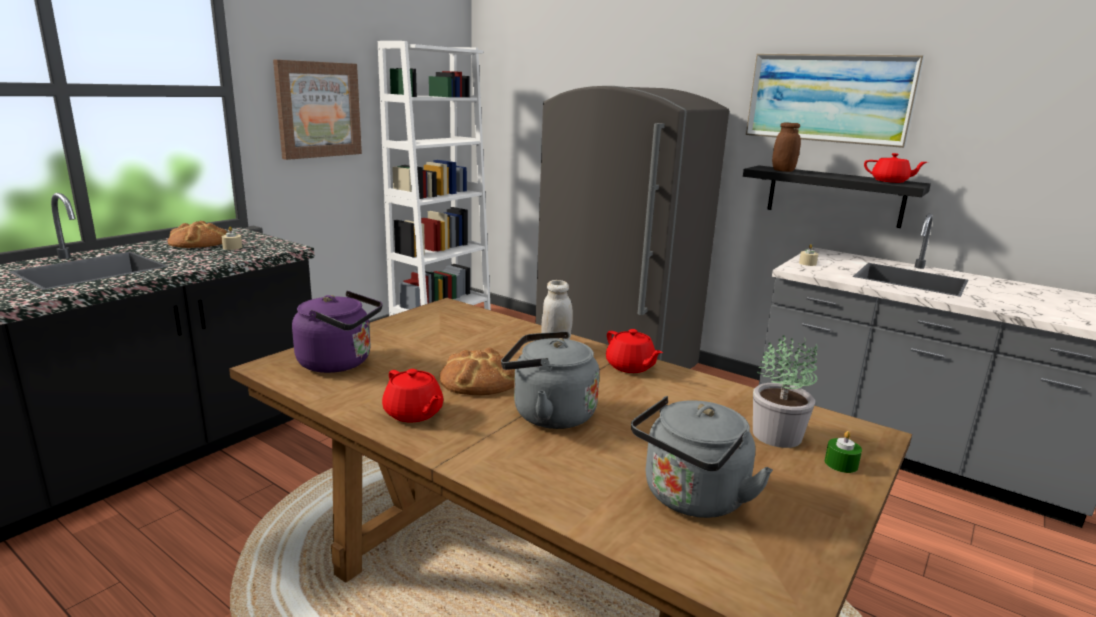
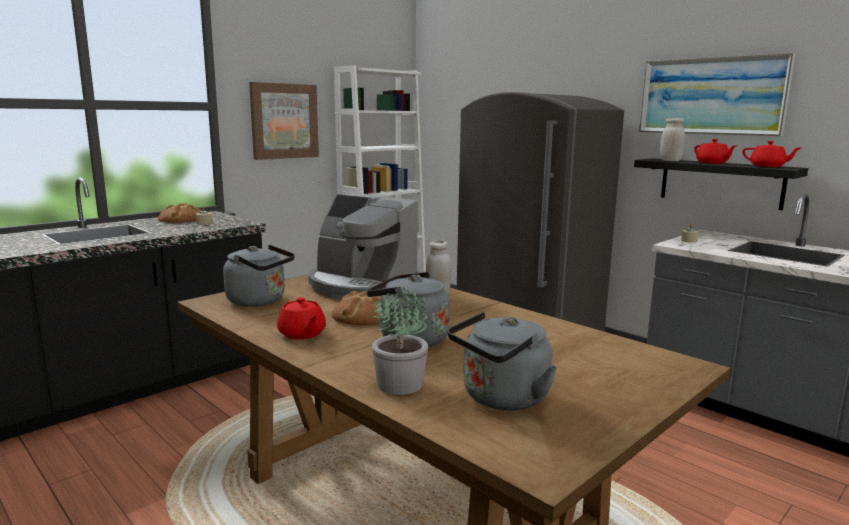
camera: 10 degrees right, 5 degrees down
(340, 363) = (260, 301): purple kettle -> grey kettle
(457, 334) = (360, 286): none -> coffee machine
(630, 367) = (495, 312): red teapot -> red teapot (712, 163)
(778, 435) = (602, 362): potted plant -> potted plant (401, 384)
(783, 171) = (670, 161): brown jar -> white jar
(841, 464) = (649, 384): green candle -> none

